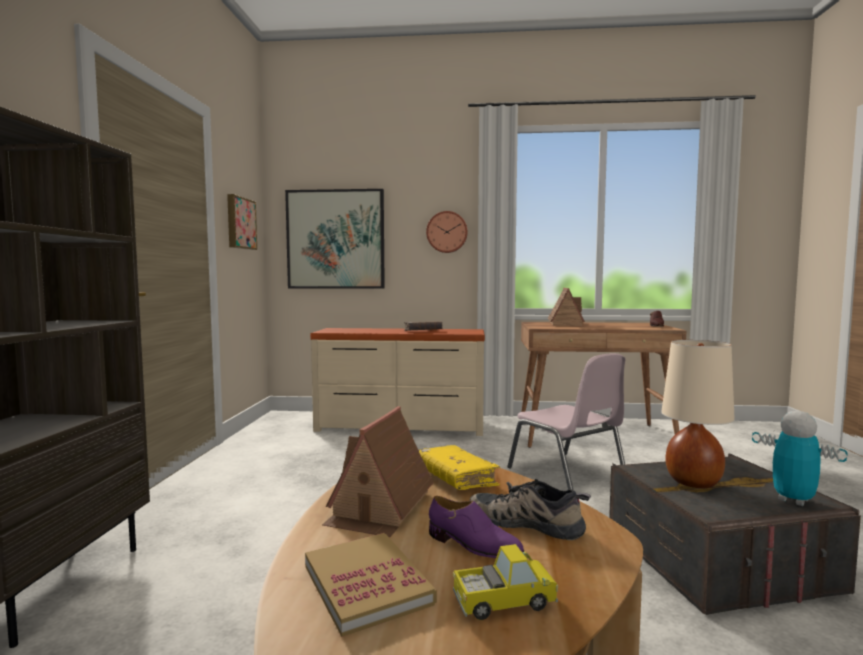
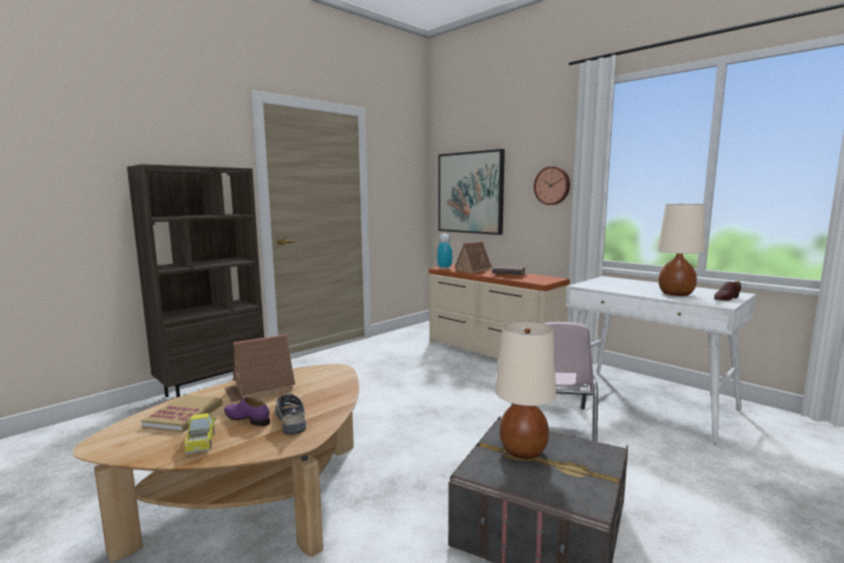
camera: 40 degrees right, 5 degrees up
(240, 223) = (396, 184): picture -> none
(455, 478) = (322, 386): yellow book -> none
(473, 545) = (247, 419): purple shoe -> purple shoe turned 135 degrees clockwise
(504, 602) = (201, 442): toy truck -> toy truck turned 135 degrees counterclockwise
(564, 324) = (630, 283): toy house -> toy house (474, 270)
(594, 436) = (648, 402): brown desk -> white desk
(620, 326) = (676, 294): none -> beige table lamp
(793, 500) = (569, 495): toy robot -> toy robot (444, 269)

